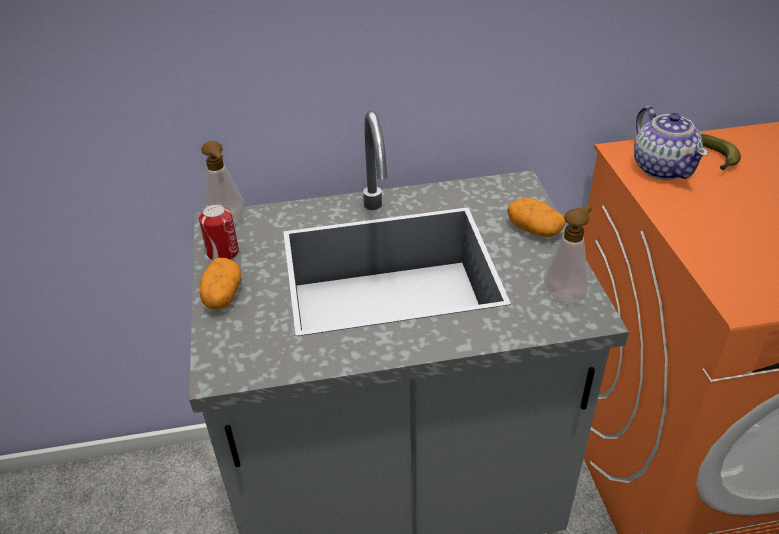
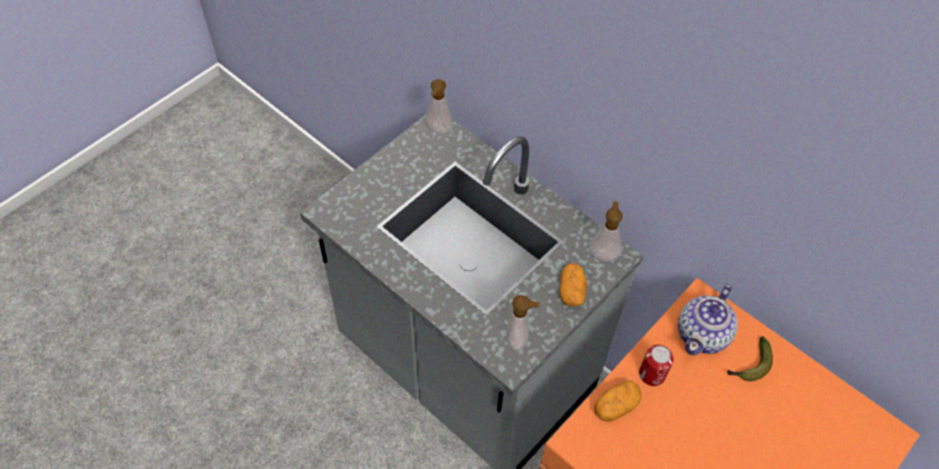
camera: 50 degrees right, 15 degrees up
(222, 295) = (379, 172): potato -> potato (615, 406)
(223, 252) = (412, 146): can -> can (652, 374)
(508, 190) = (603, 253): none -> soap dispenser

